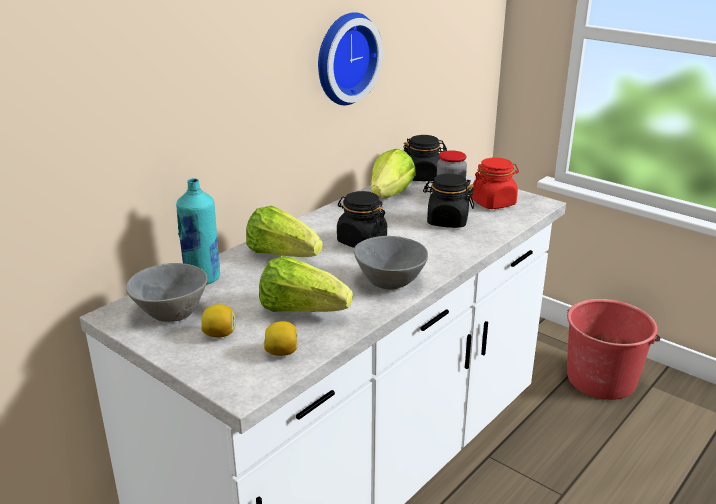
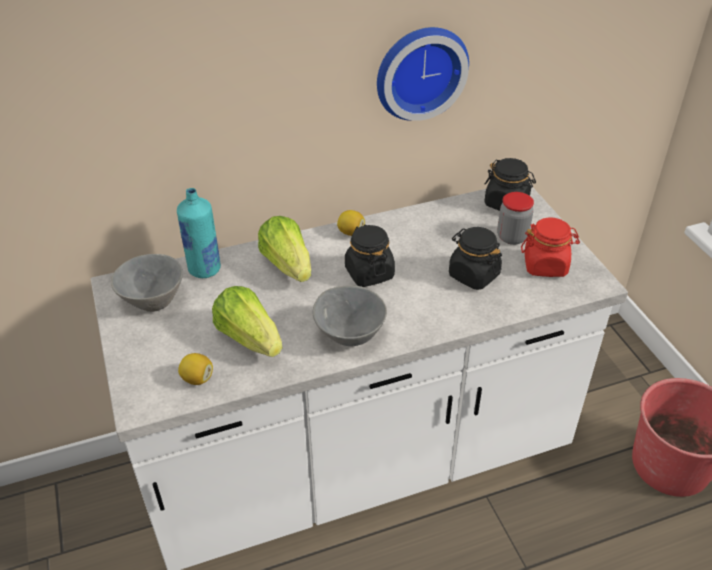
camera: 30 degrees right, 15 degrees up
(219, 334) = (169, 338): lemon -> lemon (351, 232)
(390, 195) = (449, 219): lettuce -> none

